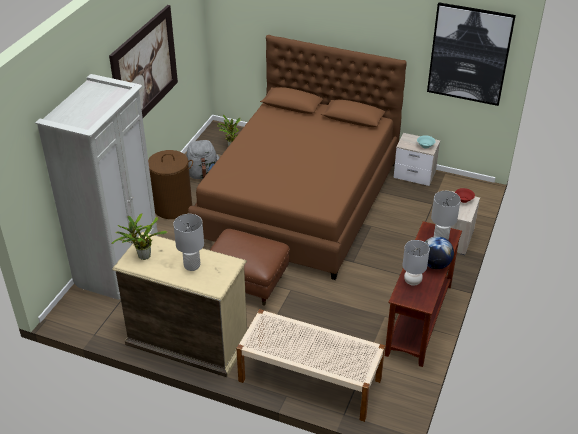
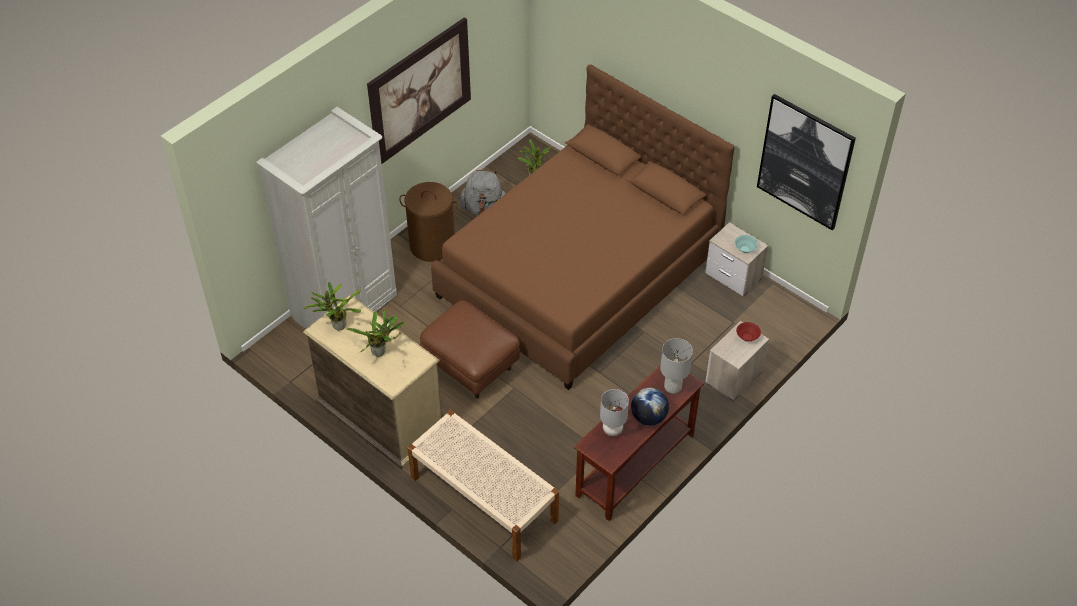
camera: 20 degrees right, 10 degrees up
(192, 267) = (381, 352): grey table lamp -> potted plant

